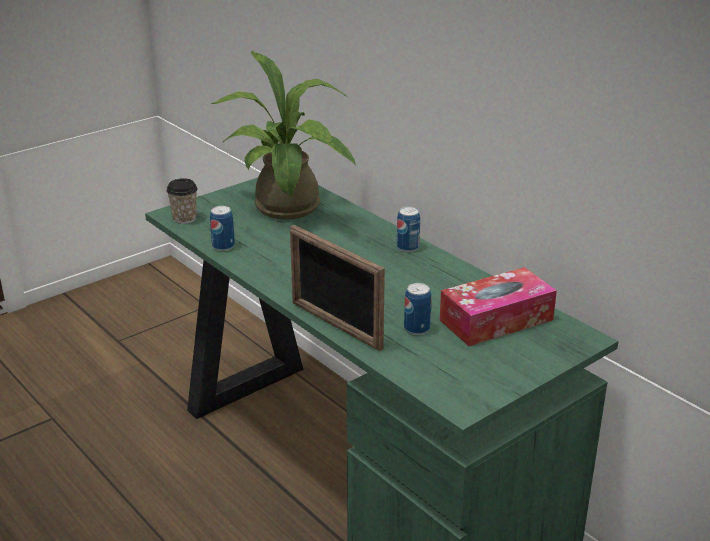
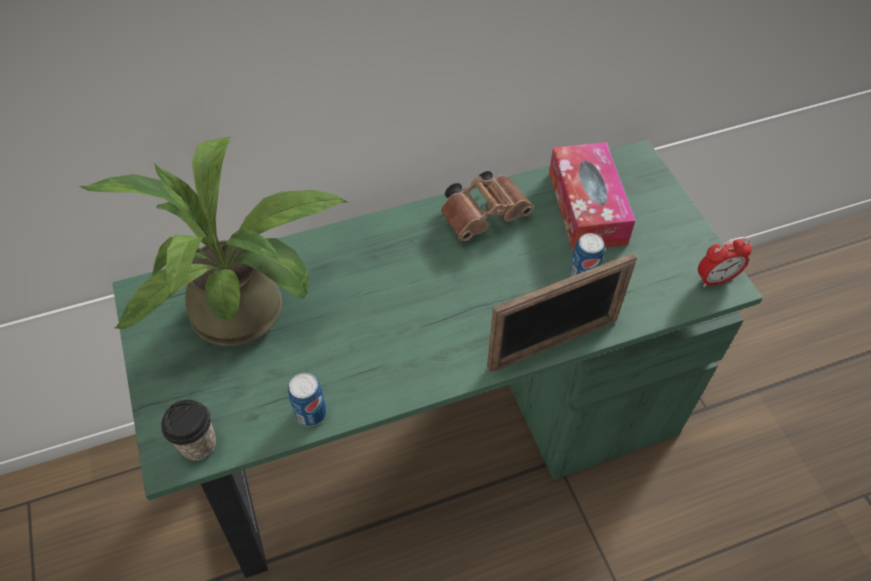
camera: 70 degrees left, 25 degrees up
(407, 247) = (407, 226): can -> none
(446, 276) = (485, 215): none -> brown binoculars
(464, 398) = (715, 279): none -> alarm clock

